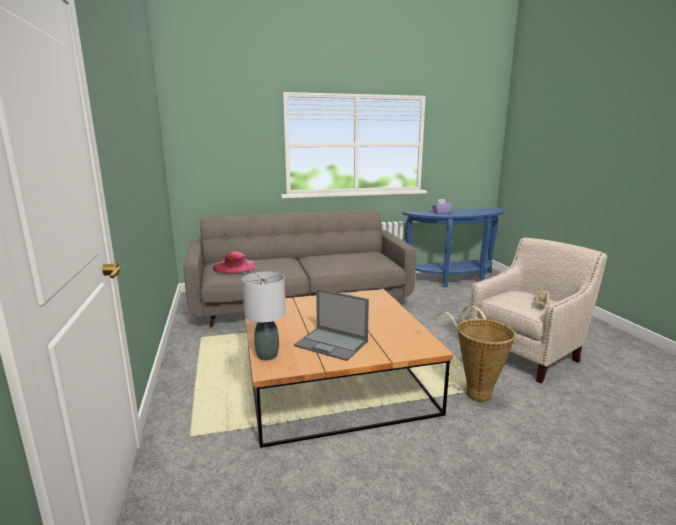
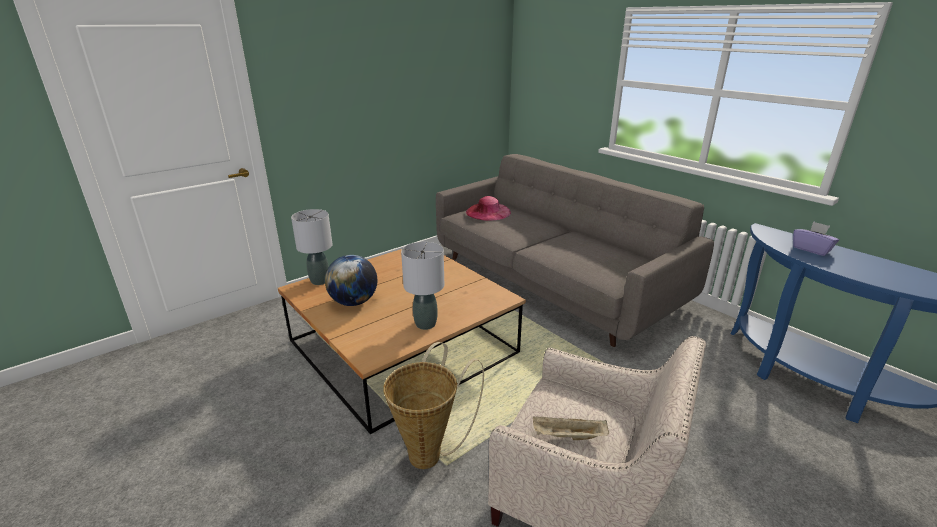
camera: 65 degrees right, 10 degrees up
(332, 344) = (354, 302): laptop -> globe
(394, 322) = (425, 324): none -> grey table lamp

